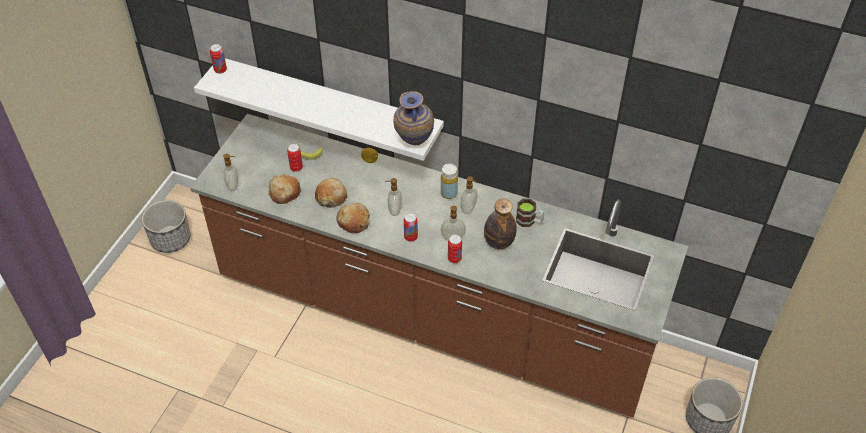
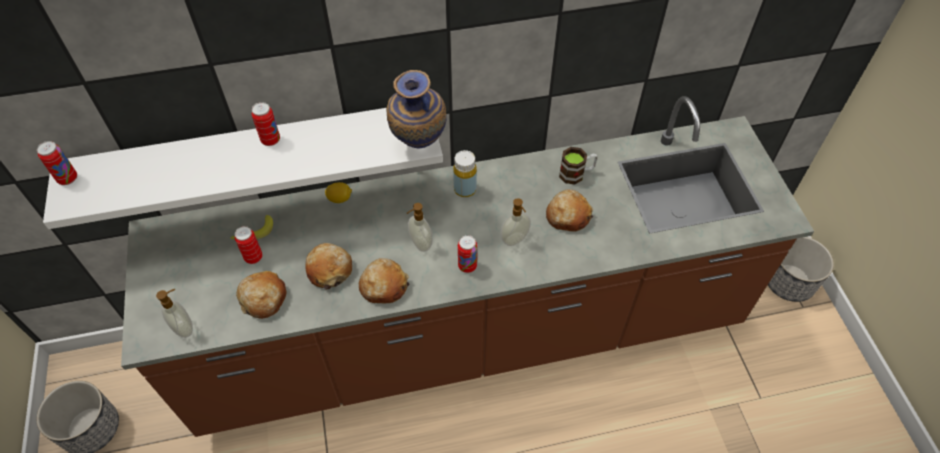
camera: 35 degrees left, 5 degrees up
(454, 259) = (538, 263): can -> can (270, 140)
(469, 209) = (502, 195): soap dispenser -> none
(499, 242) = (567, 216): bottle -> bread

